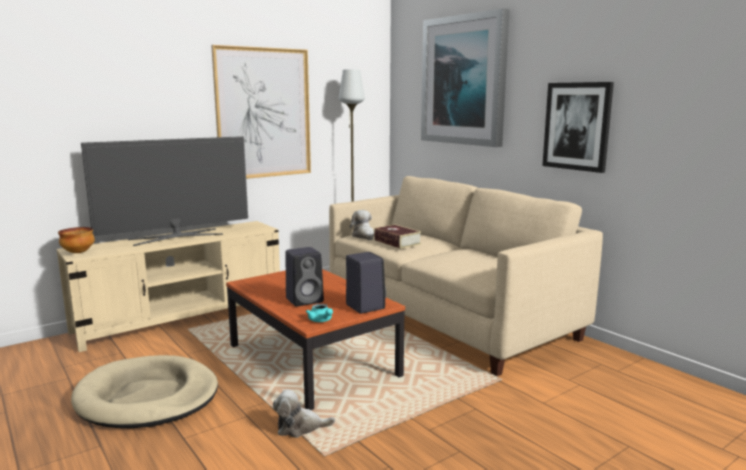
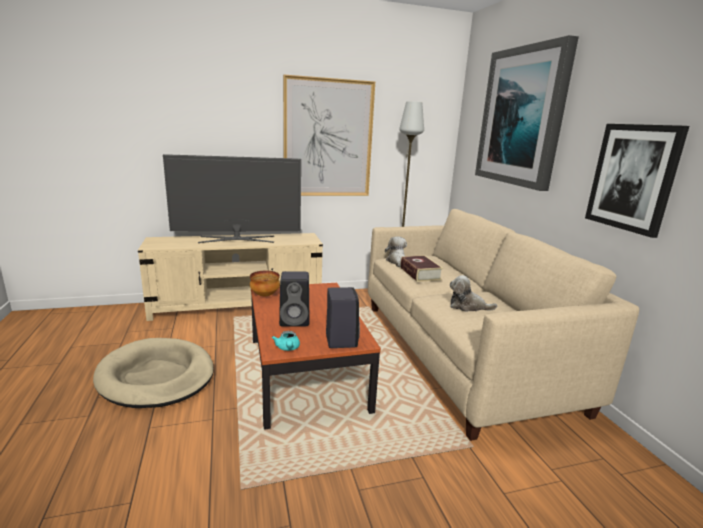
camera: 20 degrees right, 5 degrees up
(79, 252) = (155, 243): bowl -> bowl (265, 295)
(300, 427) = (245, 446): plush toy -> plush toy (467, 306)

